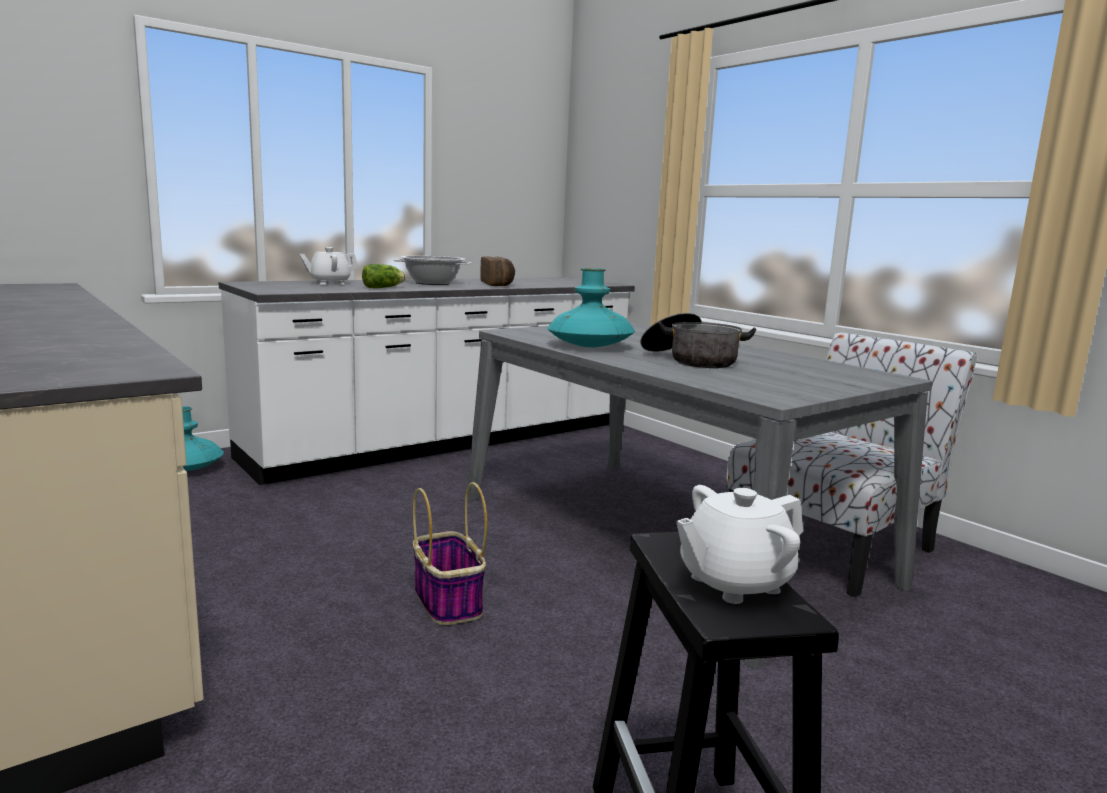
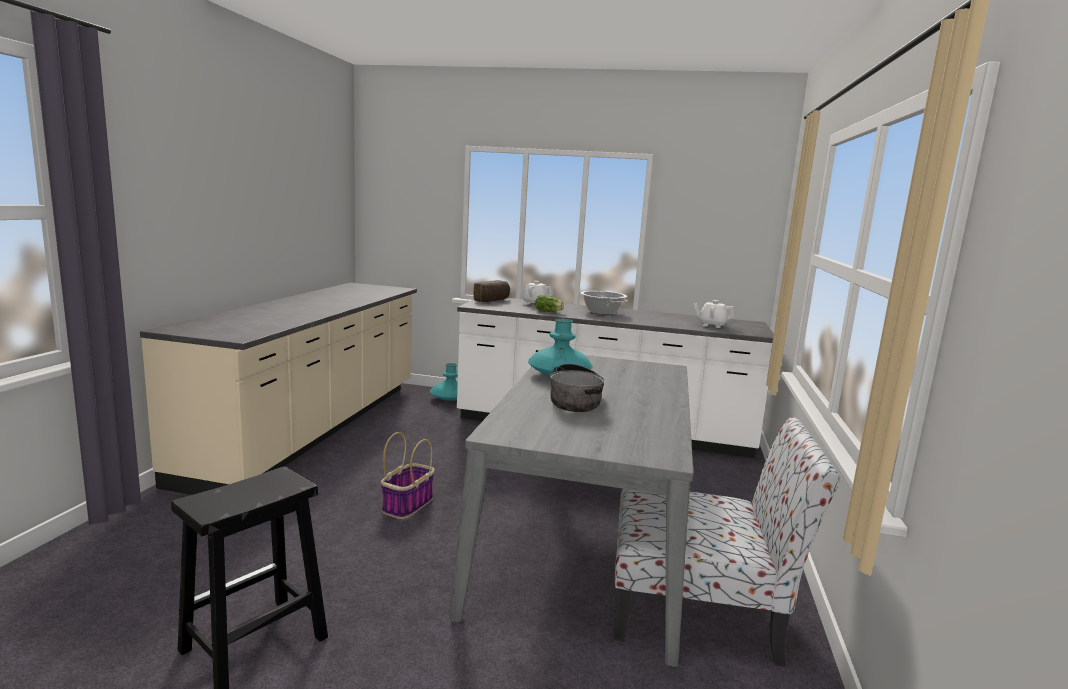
camera: 50 degrees right, 0 degrees up
(498, 284) = (647, 320): bread -> bread (493, 300)
(734, 583) = (240, 496): white teapot -> white teapot (712, 325)

